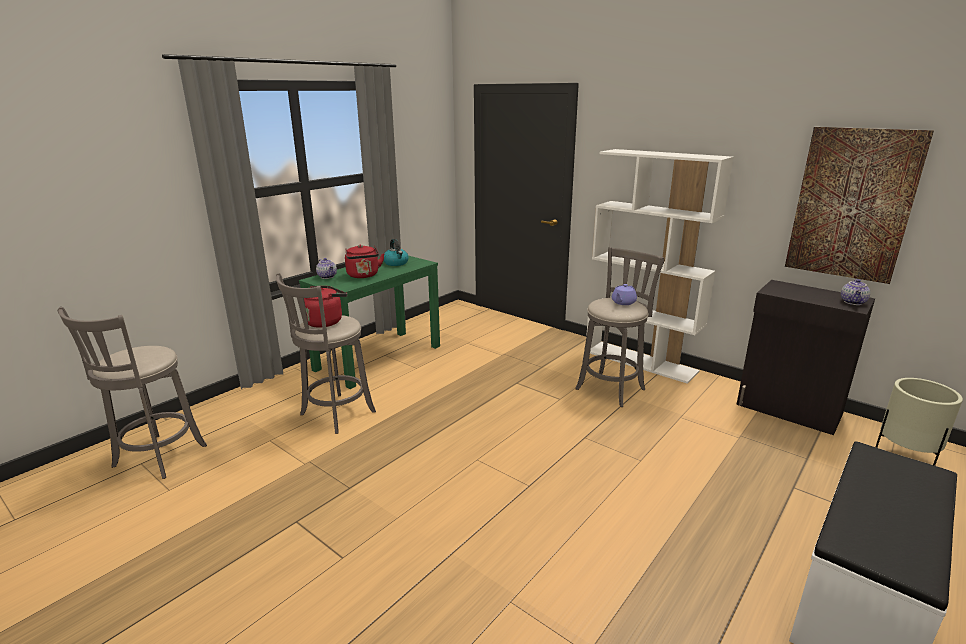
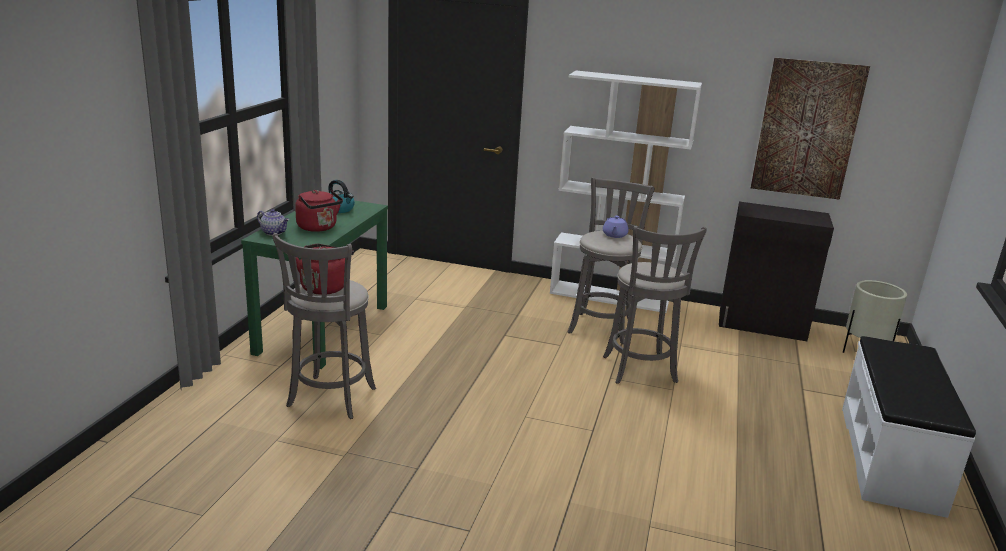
camera: 25 degrees left, 0 degrees up
(156, 458) = (146, 487): grey stool -> grey stool (640, 371)
(853, 302) = (817, 218): teapot -> none

